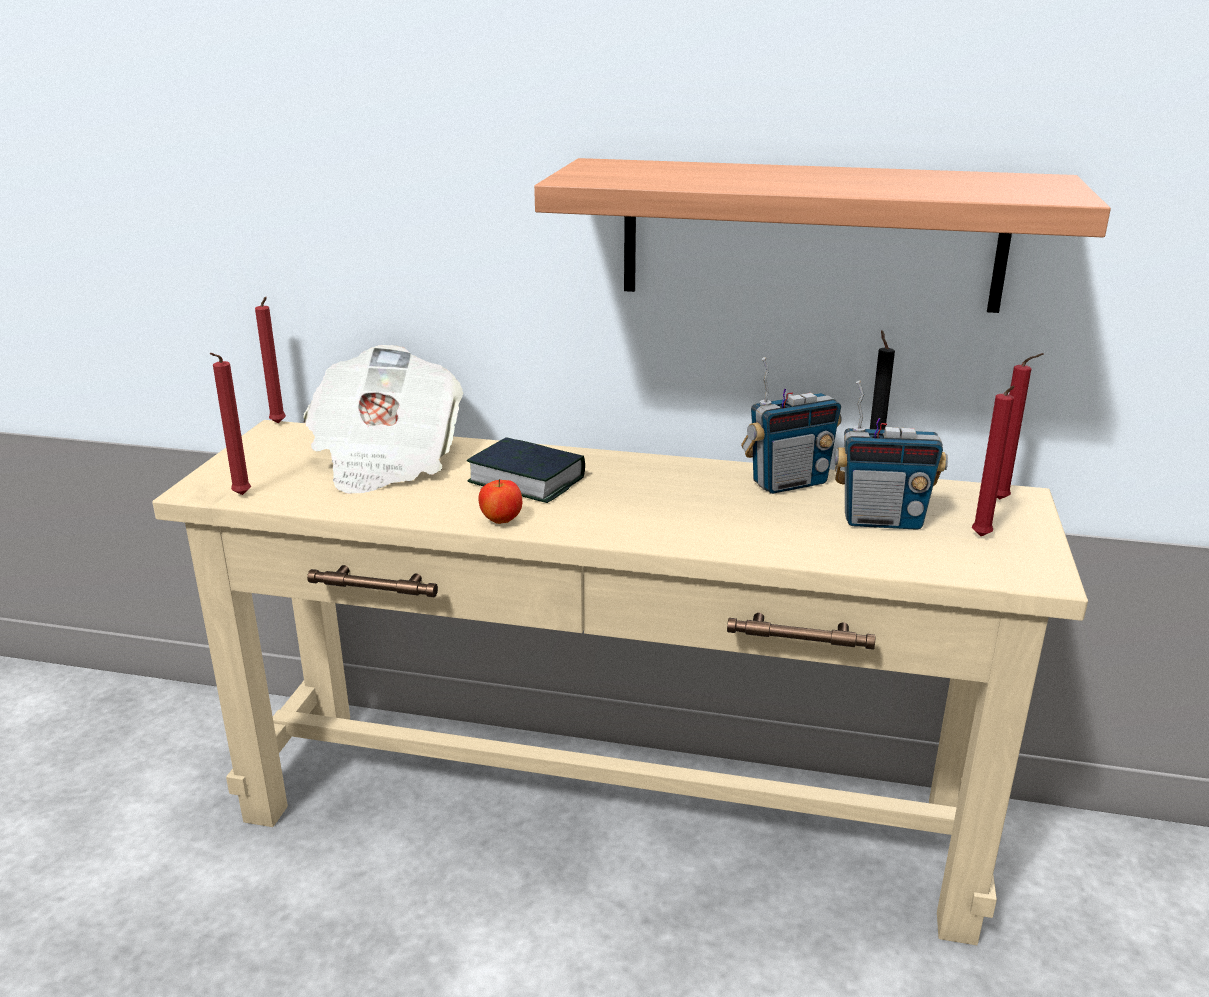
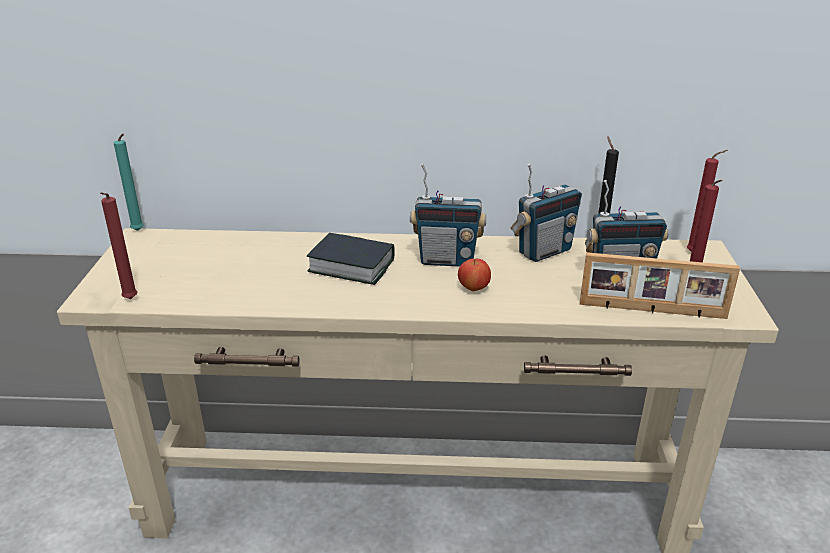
camera: 10 degrees left, 5 degrees up
(279, 424) = (139, 231): red candle -> turquoise candle
(385, 459) = (235, 257): newspaper -> none
(501, 521) = (344, 304): apple -> apple (473, 289)
(653, 483) = (447, 260): none -> radio
(810, 235) = (554, 67): shelf -> none
(911, 563) = (652, 311): none -> picture frame

